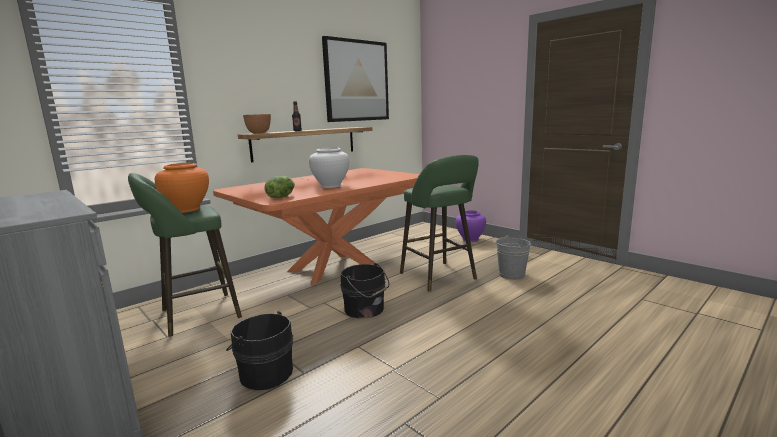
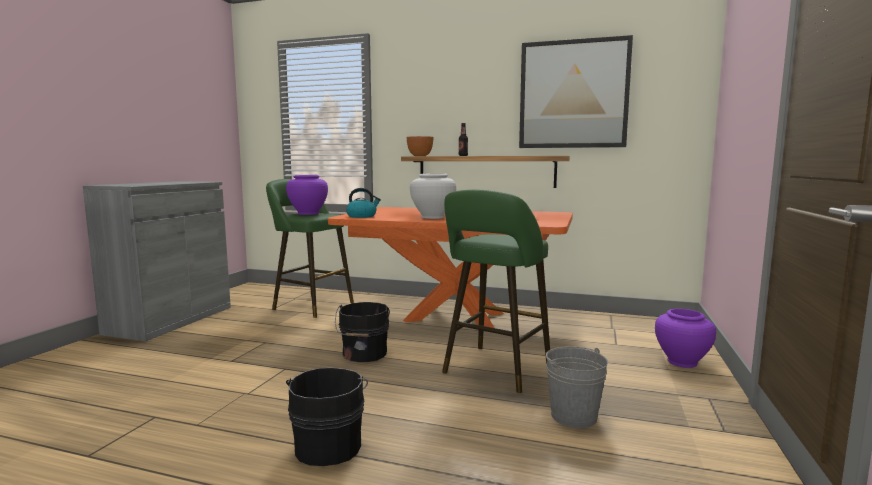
camera: 60 degrees right, 5 degrees down
(186, 210) = (308, 213): orange vase -> purple vase
(265, 373) = (227, 349): black bucket -> black bucket (329, 445)
(281, 197) = (362, 216): lettuce -> kettle

